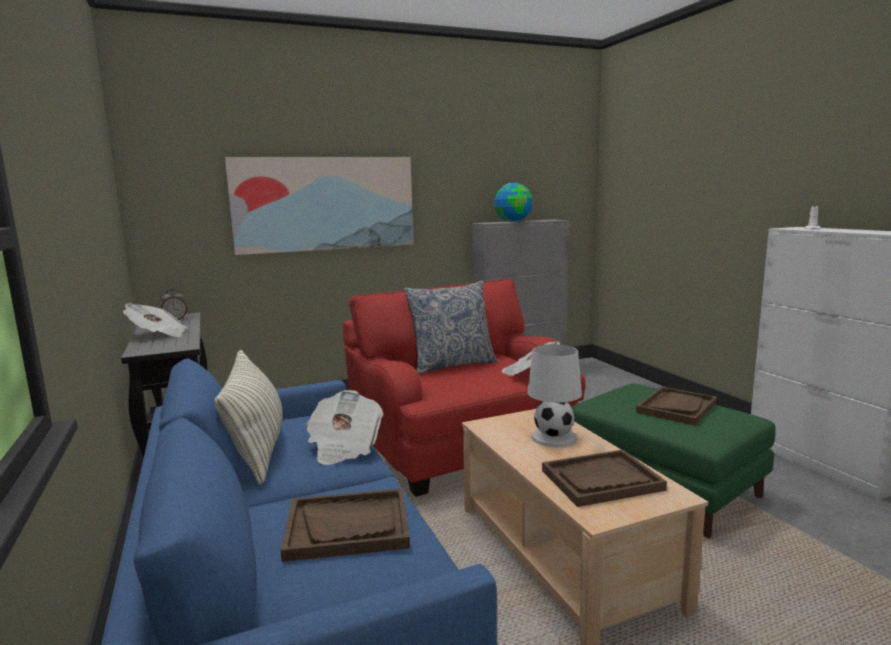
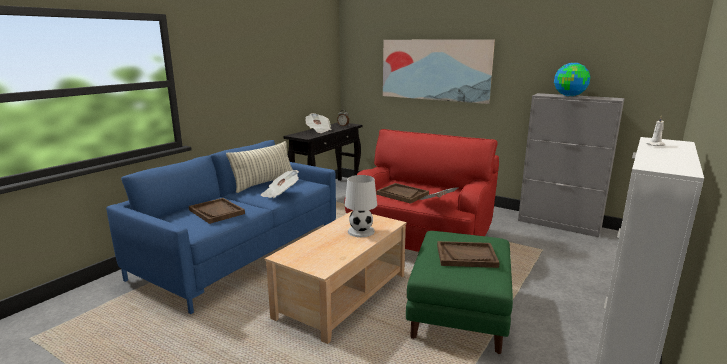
camera: 55 degrees right, 5 degrees up
(452, 365) = (420, 185): pillow -> none
(601, 480) = (321, 251): brown tray -> brown tray (402, 194)

